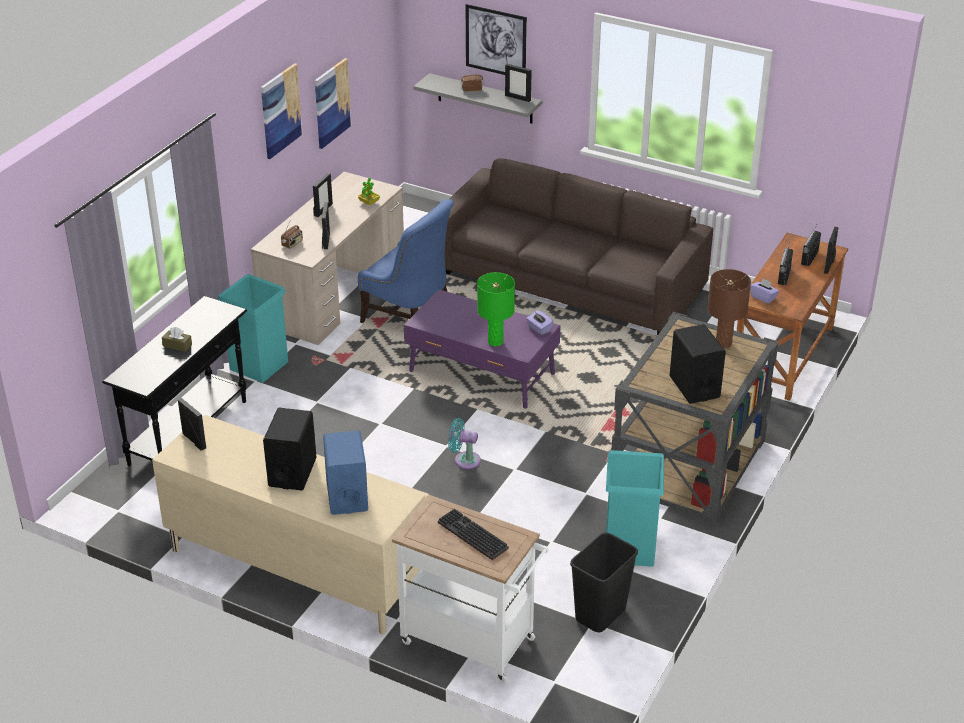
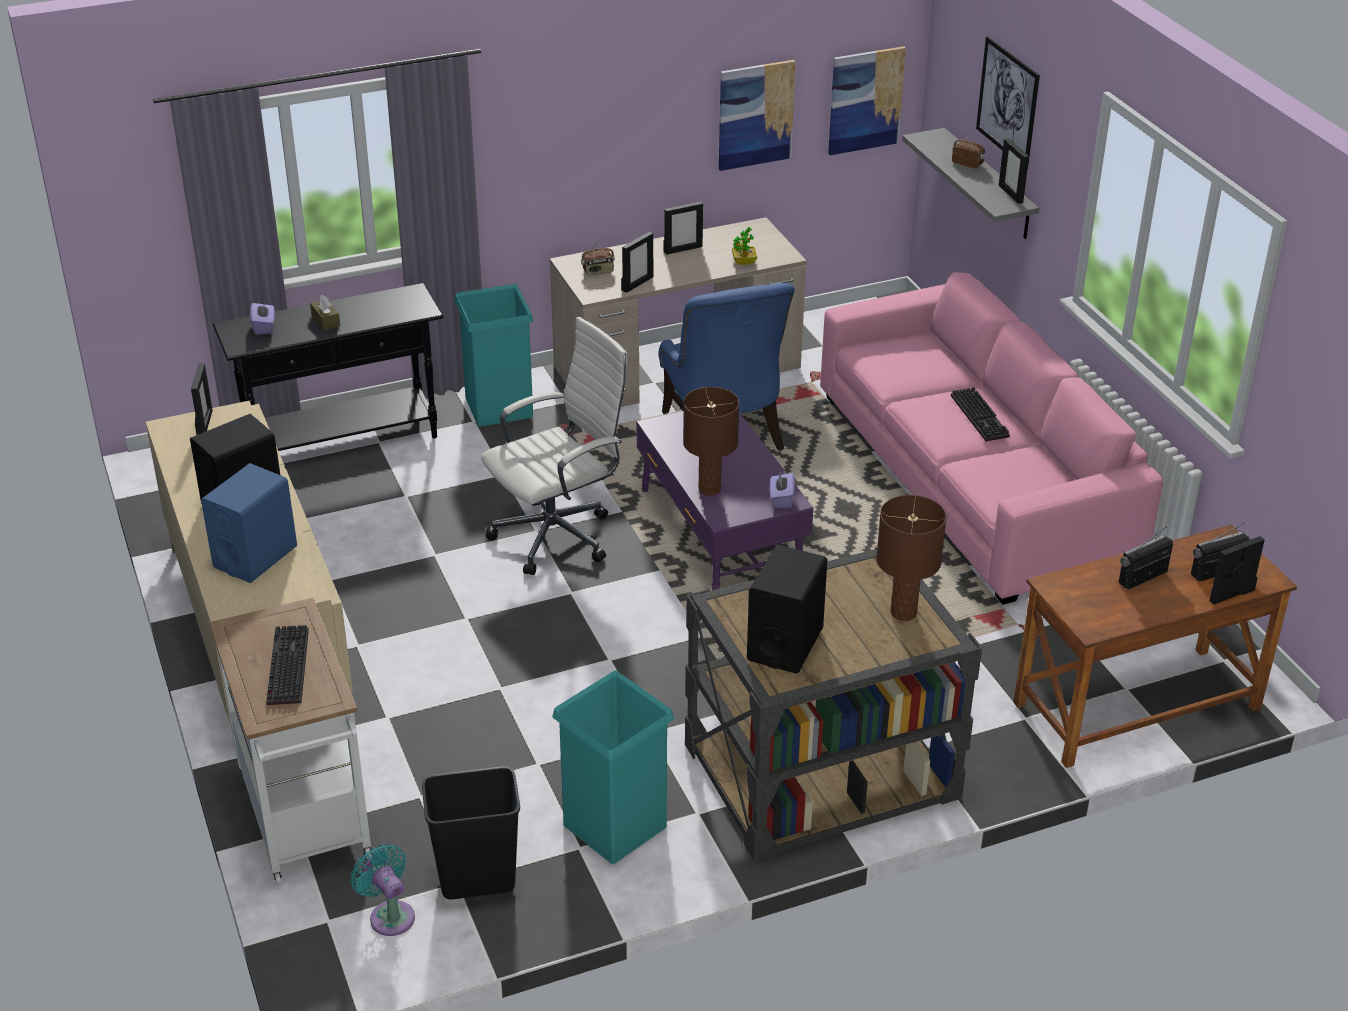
camera: 40 degrees right, 0 degrees up
(280, 111) = (640, 92): picture -> picture (865, 100)
(396, 419) = (558, 535): none -> white office chair
(464, 460) = (569, 618): turquoise fan -> turquoise fan (390, 915)
(495, 342) = (709, 489): green table lamp -> brown table lamp
(570, 279) = (973, 477): brown sofa -> pink sofa
(576, 238) = (981, 417): none -> keyboard
(763, 297) = (1072, 590): purple tissue box -> purple tissue box (264, 327)

